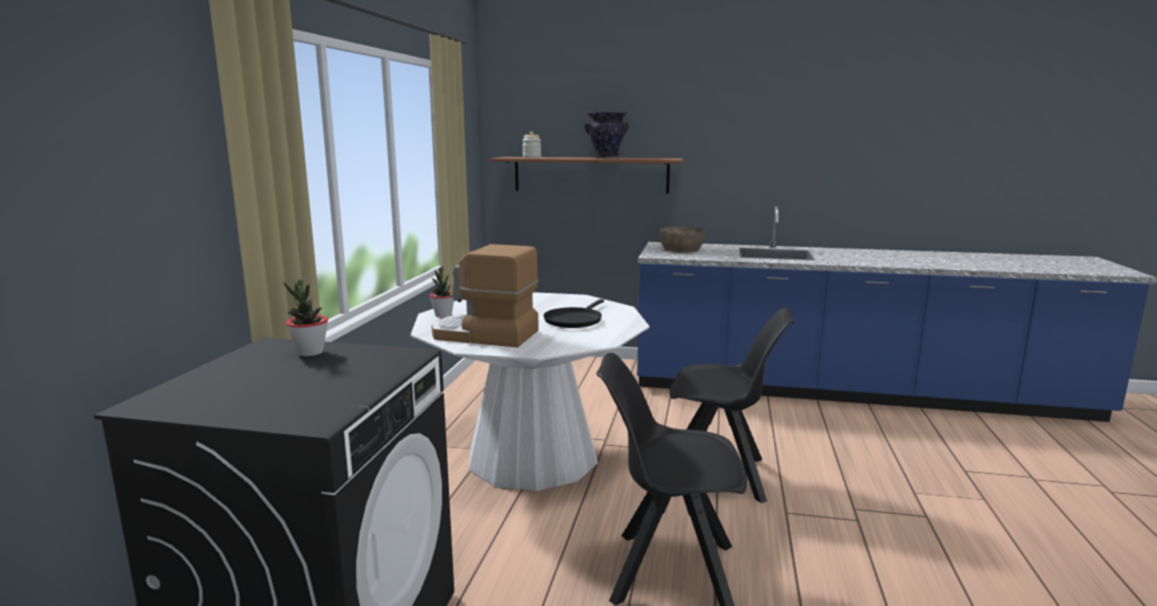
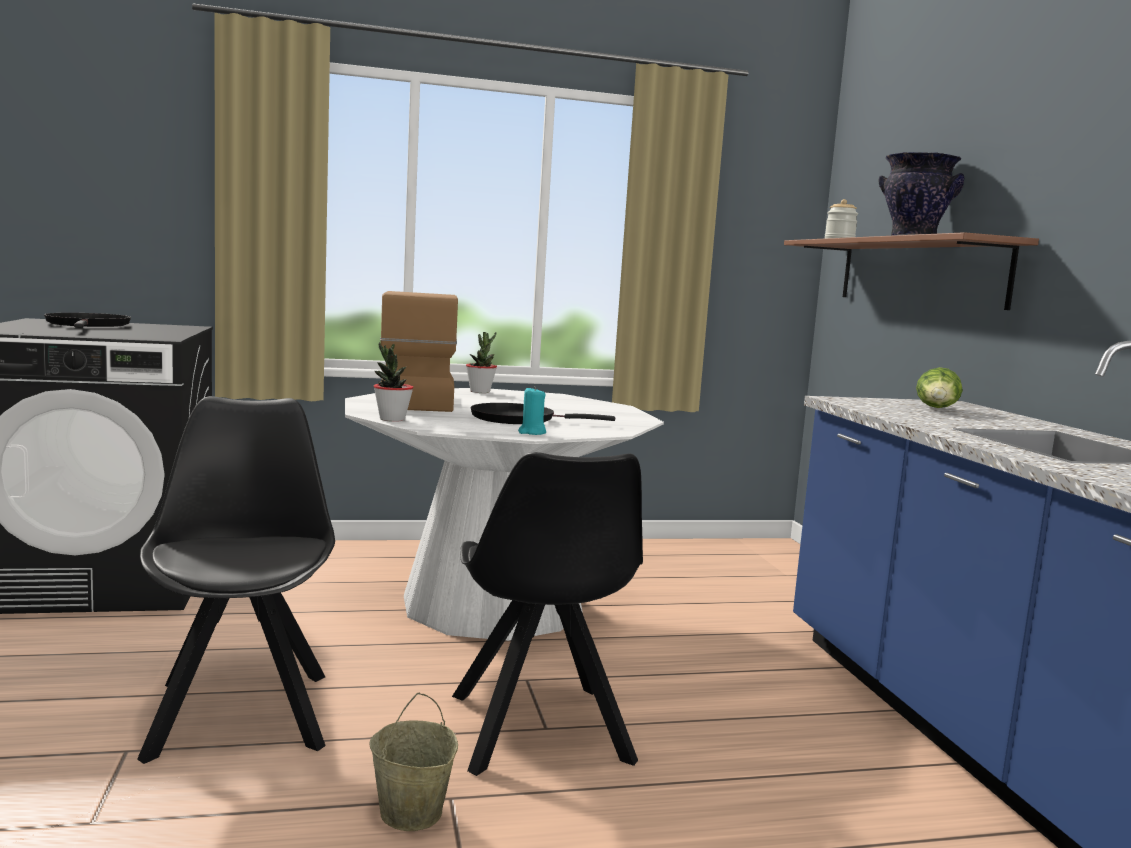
camera: 65 degrees right, 5 degrees down
(251, 381) = (88, 325): none -> black frying pan
(310, 352) = (166, 329): potted plant -> potted plant (392, 419)
(623, 323) = (532, 432): none -> turquoise candle
(681, 249) = (937, 409): brown bowl -> lettuce
(800, 525) = (412, 813): none -> beige bucket

